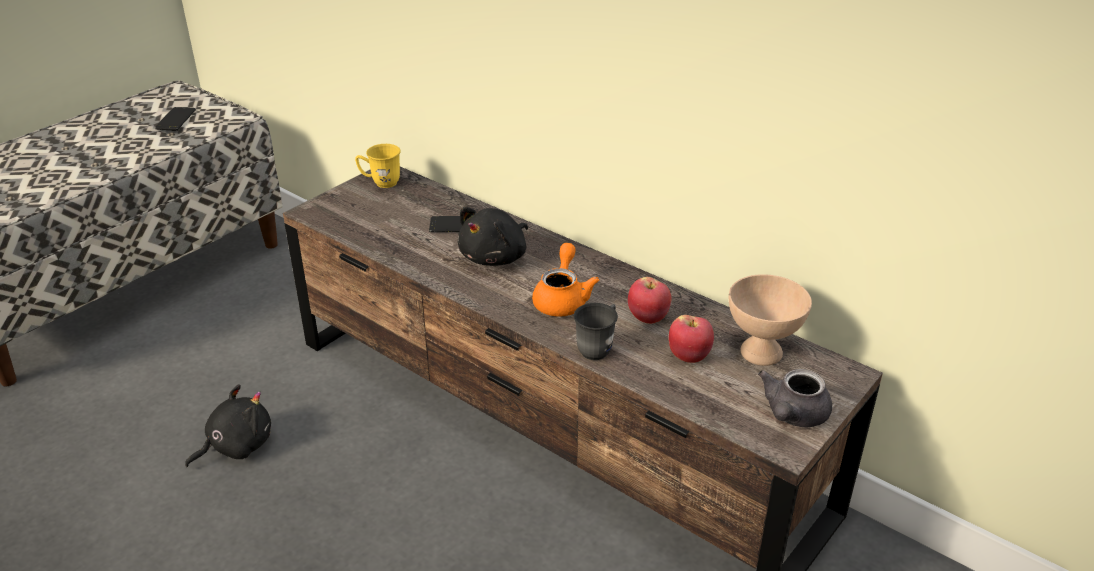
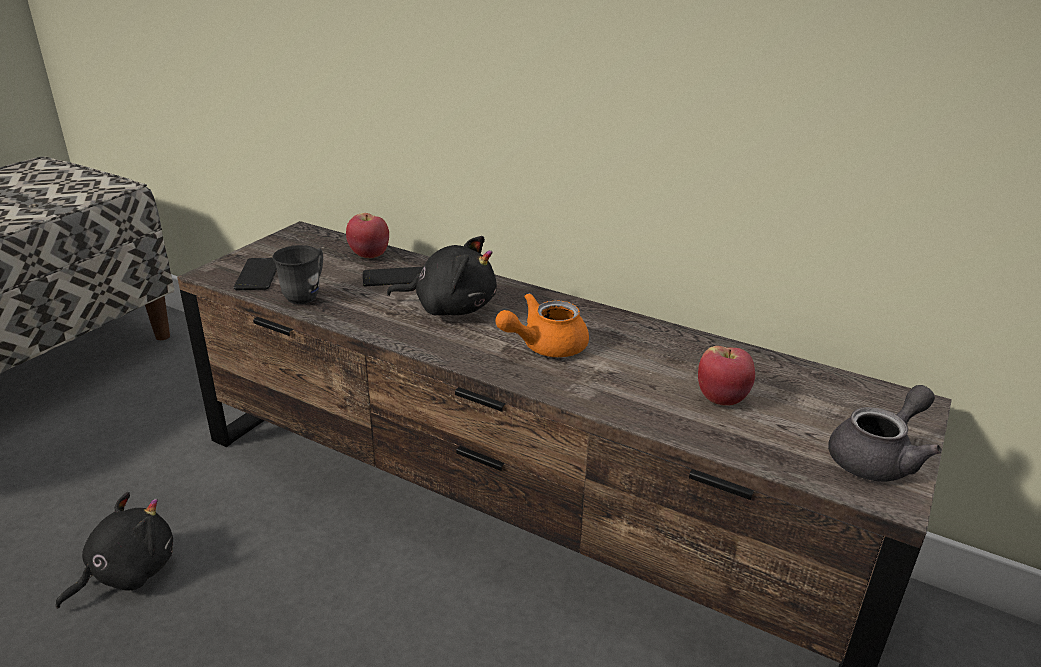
camera: 10 degrees left, 5 degrees down
(175, 119) = (39, 190): phone -> phone (258, 275)
(380, 182) = (295, 241): yellow mug -> none
(495, 257) = (450, 307): black plush toy -> black plush toy turned 105 degrees counterclockwise
(562, 299) = (544, 346): orange teapot -> orange teapot turned 120 degrees counterclockwise
(598, 347) = (607, 397): grey mug -> grey mug (306, 294)
(648, 318) = (654, 360): apple -> apple (369, 255)
(762, 352) = (805, 388): beige bowl -> none
(792, 415) = (878, 458): grey teapot -> grey teapot turned 150 degrees counterclockwise

